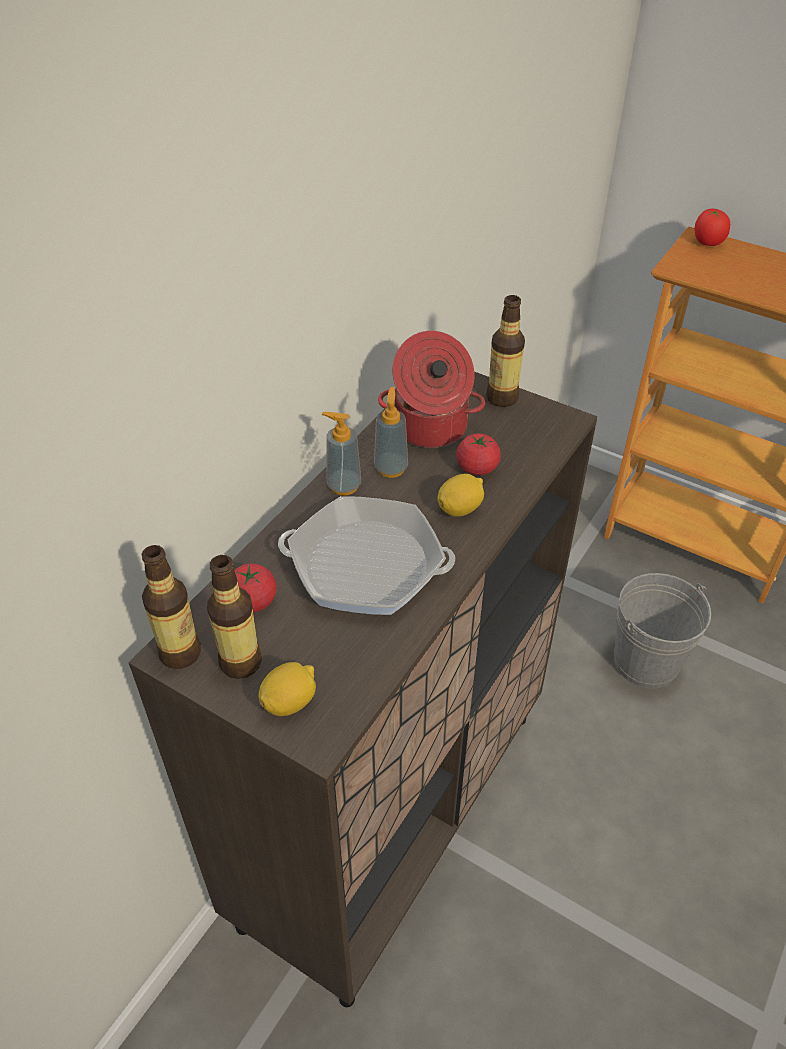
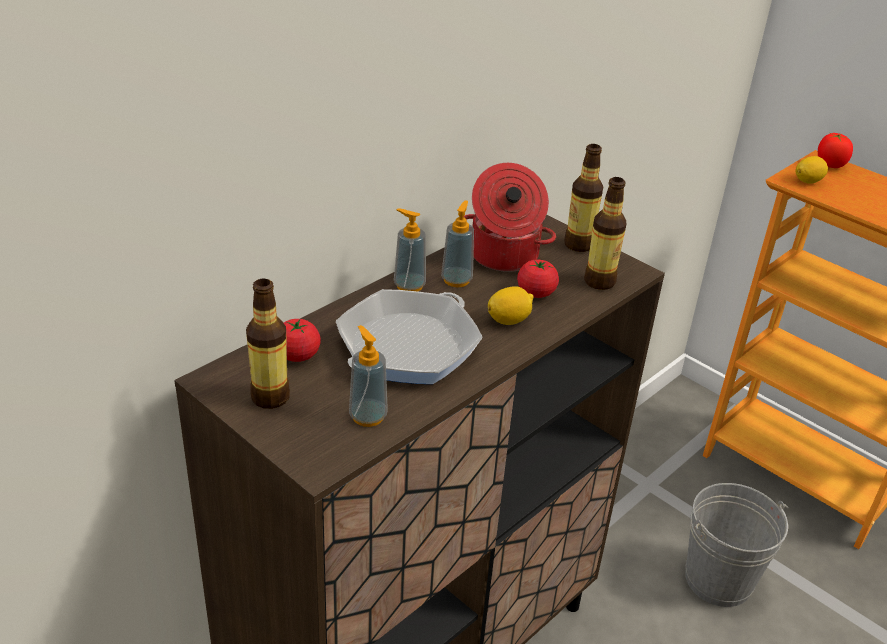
camera: 10 degrees right, 10 degrees down
(180, 653) = (221, 381): bottle -> bottle (599, 281)
(290, 702) = (302, 433): lemon -> lemon (808, 181)
(352, 663) = (368, 416): none -> soap dispenser
(366, 565) = (407, 347): frying pan -> frying pan turned 75 degrees counterclockwise

